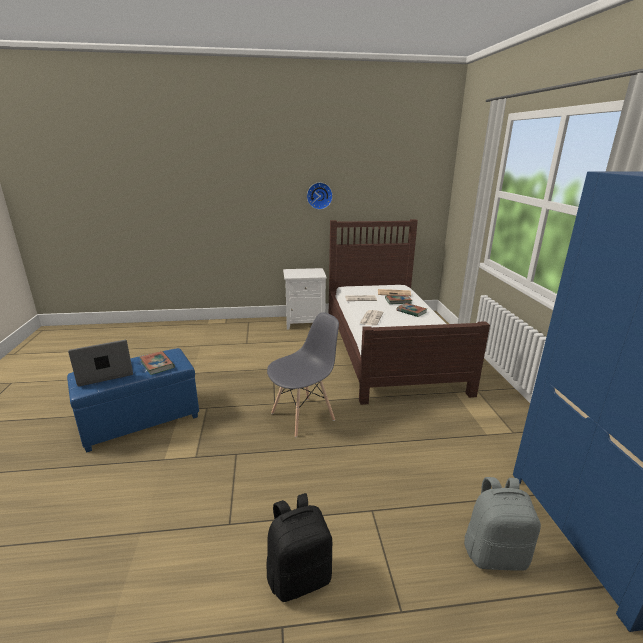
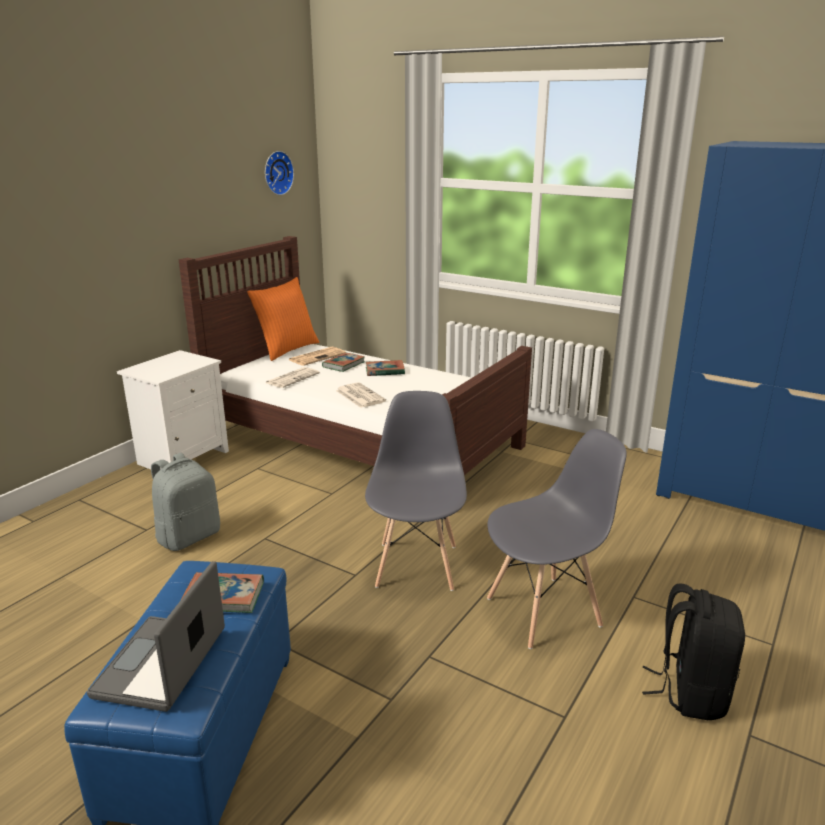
camera: 50 degrees left, 0 degrees up
(313, 477) = (544, 611): none -> grey chair
(319, 195) = (152, 217): wall clock -> wall clock (277, 173)
(388, 285) = (287, 349): none -> orange pillow
(494, 553) = (739, 558): grey backpack -> grey backpack (189, 536)

